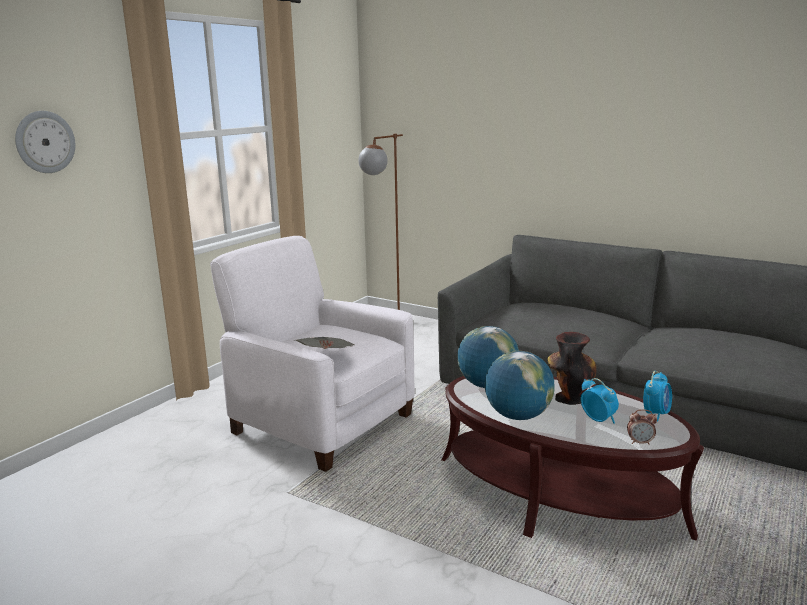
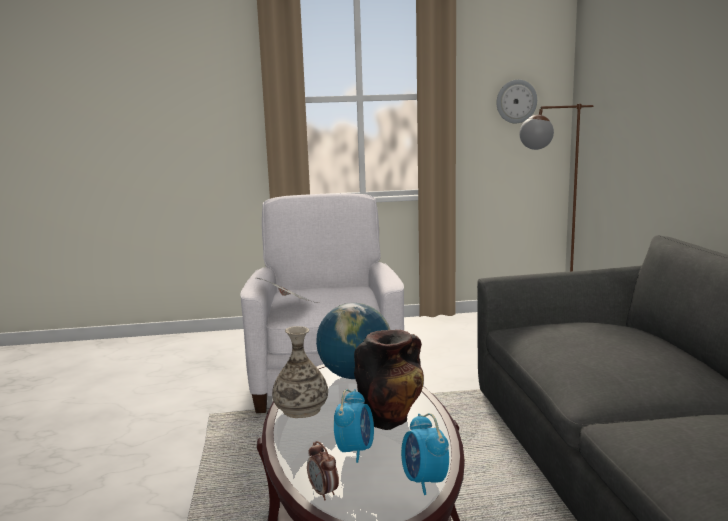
camera: 50 degrees right, 5 degrees down
(45, 142) = (191, 99): wall clock -> wall clock (516, 101)
(518, 416) = (301, 409): globe -> vase
(656, 414) = (424, 481): alarm clock -> alarm clock turned 75 degrees clockwise

